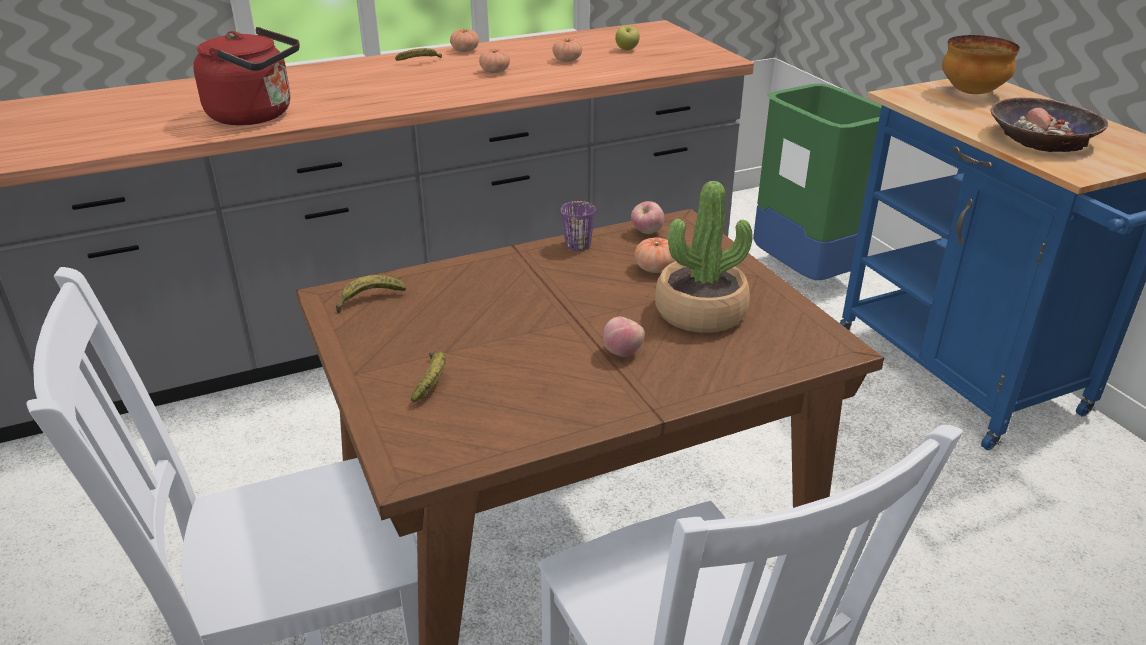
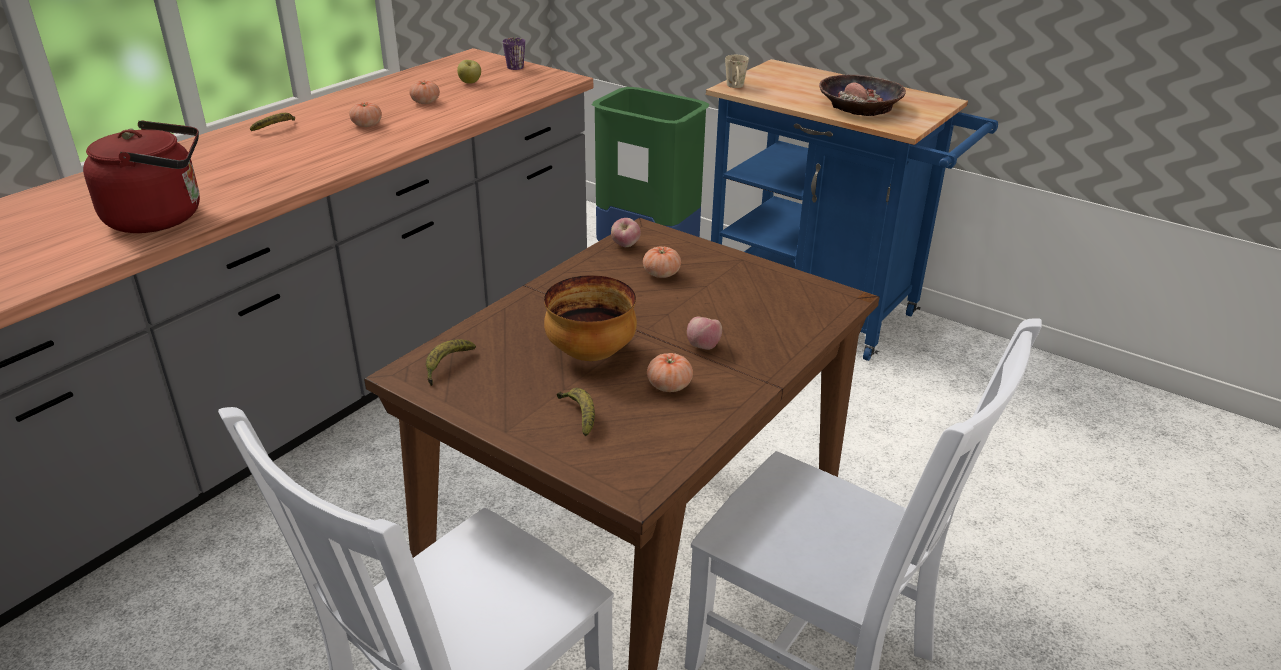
camera: 30 degrees left, 0 degrees up
(465, 50) = (310, 108): tomato -> tomato (669, 386)
(581, 241) = (580, 267): purple mug -> purple mug (515, 65)
(700, 312) = (729, 299): potted plant -> none
(904, 95) = (735, 87): none -> beige mug
(970, 92) = (779, 77): bowl -> bowl (589, 353)

